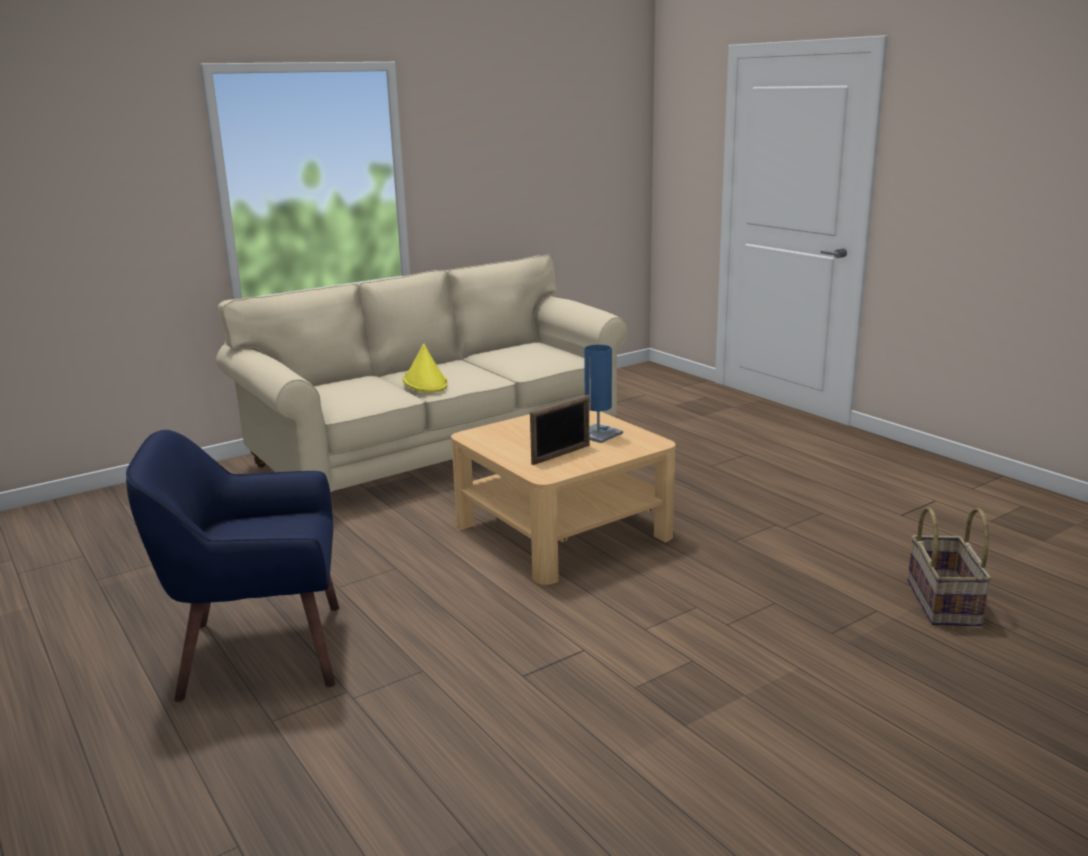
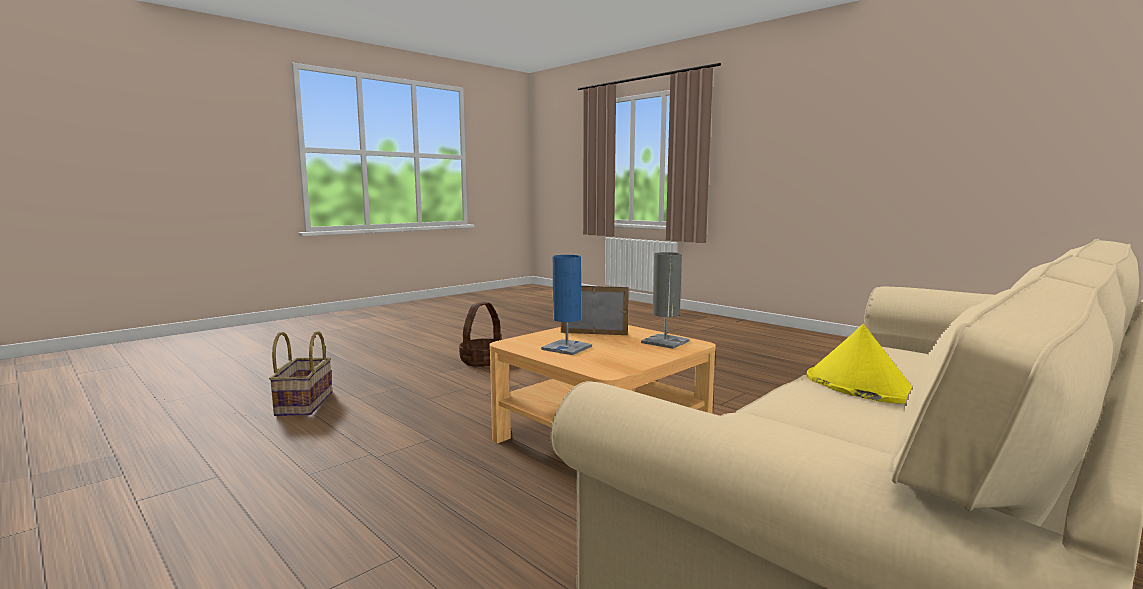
camera: 170 degrees right, 10 degrees down
(259, 652) = (739, 366): blue armchair -> none
(497, 438) = (665, 342): none -> grey table lamp
(561, 454) = (594, 333): picture frame -> picture frame turned 60 degrees clockwise
(727, 710) = (483, 361): none -> basket

